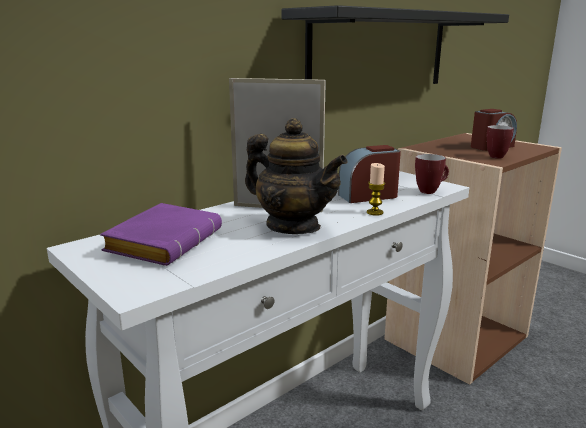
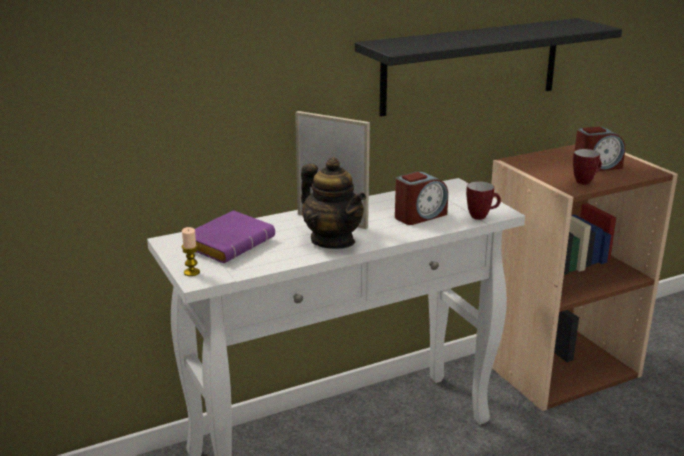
camera: 15 degrees right, 5 degrees up
(368, 196) = (420, 216): alarm clock -> alarm clock turned 150 degrees clockwise
(375, 212) = (410, 234): candle -> candle (191, 272)

